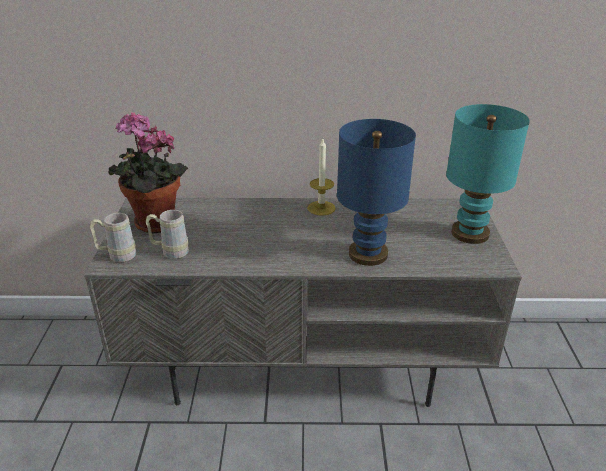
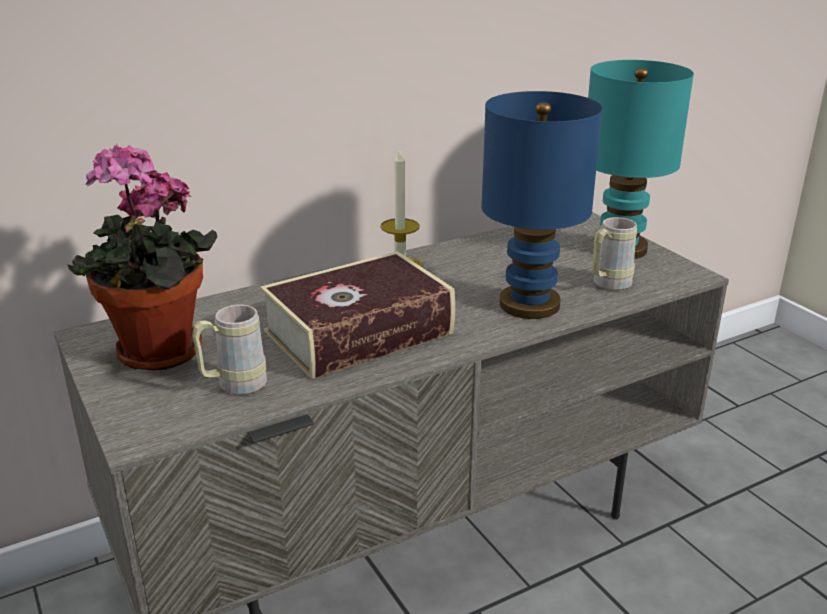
camera: 30 degrees left, 5 degrees down
(117, 256) = (142, 419): beige mug -> beige mug (607, 285)
(257, 242) = (359, 332): none -> book

